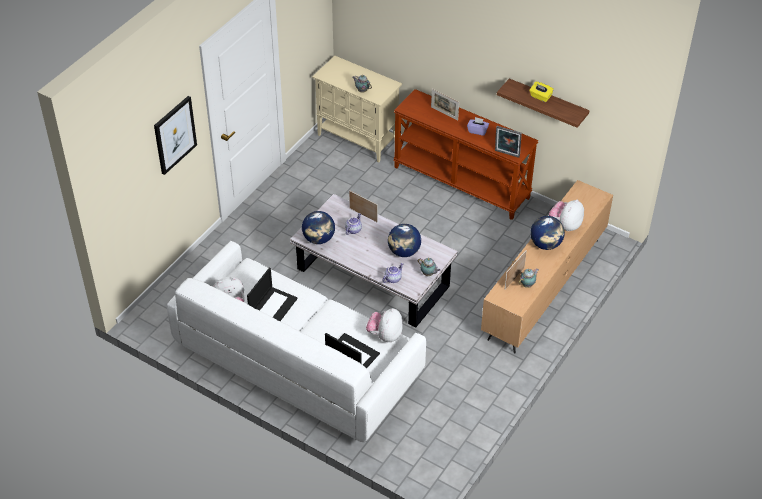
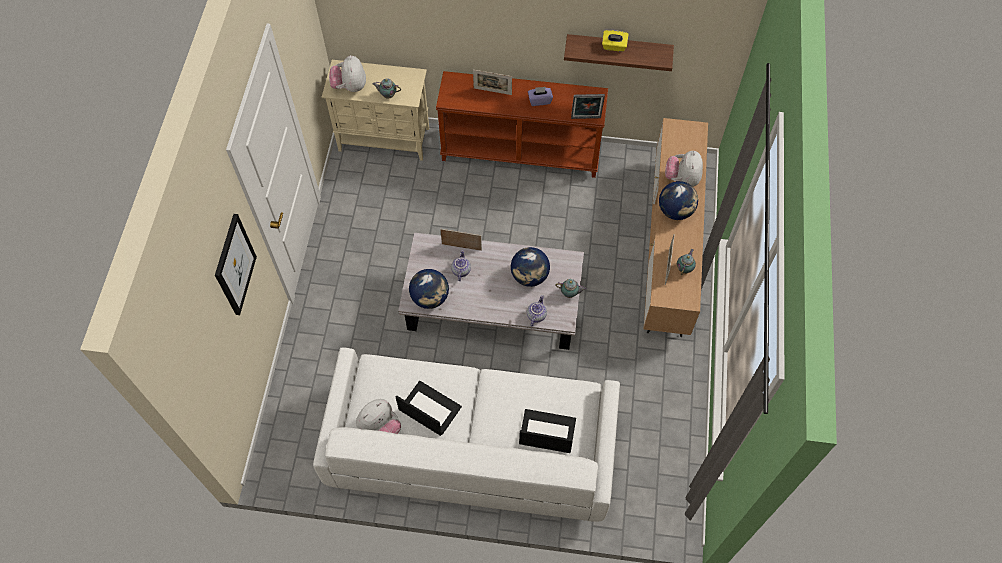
camera: 25 degrees left, 15 degrees up
(273, 306) = (429, 408): laptop -> laptop turned 60 degrees counterclockwise
(385, 335) = (567, 391): plush toy -> plush toy (350, 86)

